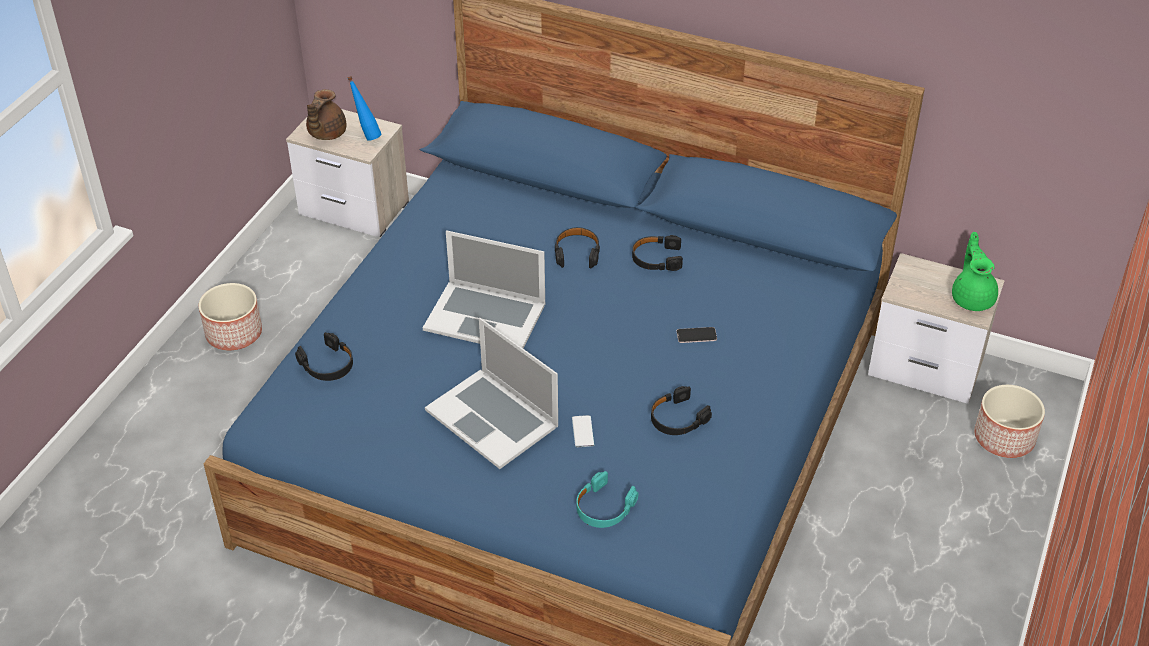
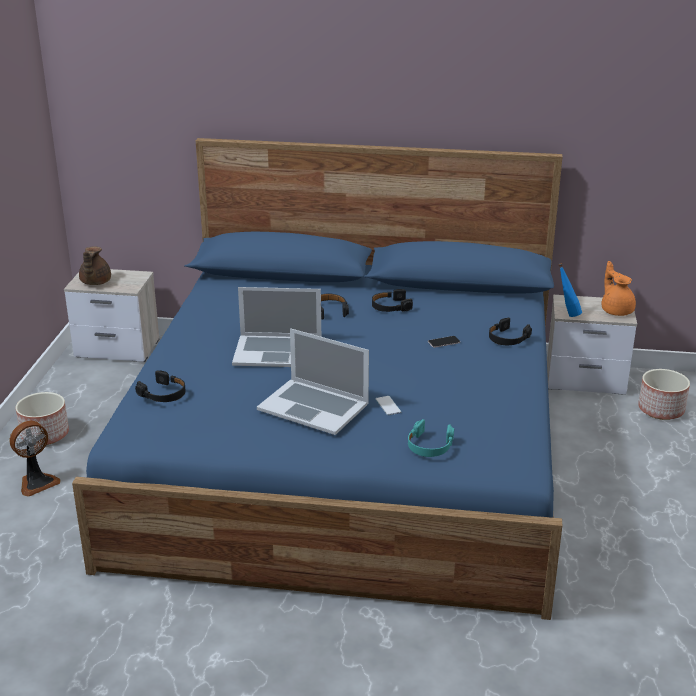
camera: 15 degrees left, 15 degrees down
(207, 404) = (37, 482): none -> fan
(367, 135) = (128, 280): blue bottle -> blue bottle (567, 314)
(677, 418) = (456, 388): black headphones -> black headphones (507, 338)
(972, 297) = (616, 310): green teapot -> orange teapot

